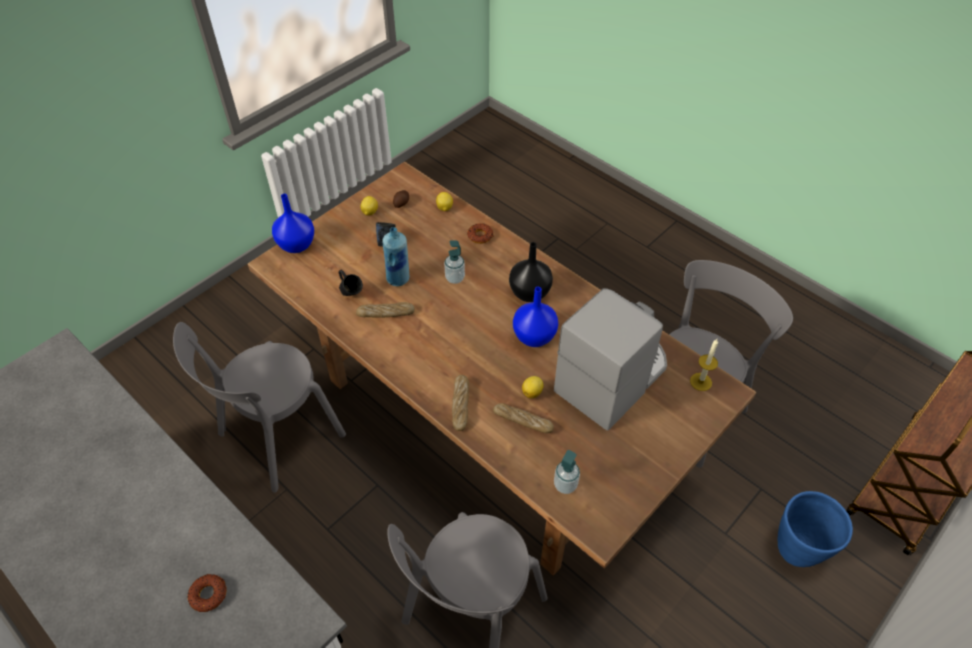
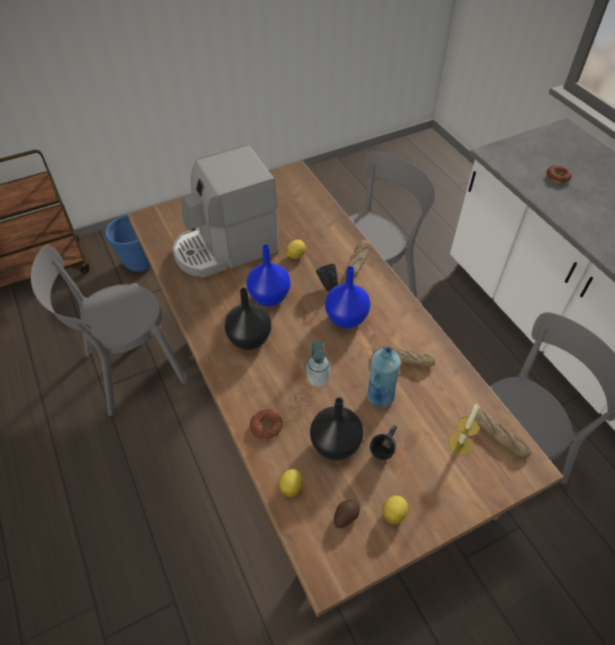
camera: 160 degrees left, 0 degrees up
(296, 245) = (499, 484): blue vase -> blue vase (346, 317)
(351, 295) = (436, 391): black mug -> black mug (328, 286)
(422, 238) = (336, 444): none -> black vase
(522, 421) = (313, 239): bread -> bread (498, 436)
(565, 485) = (304, 197): soap dispenser -> none
(701, 382) = (161, 229): candle -> candle (460, 444)

